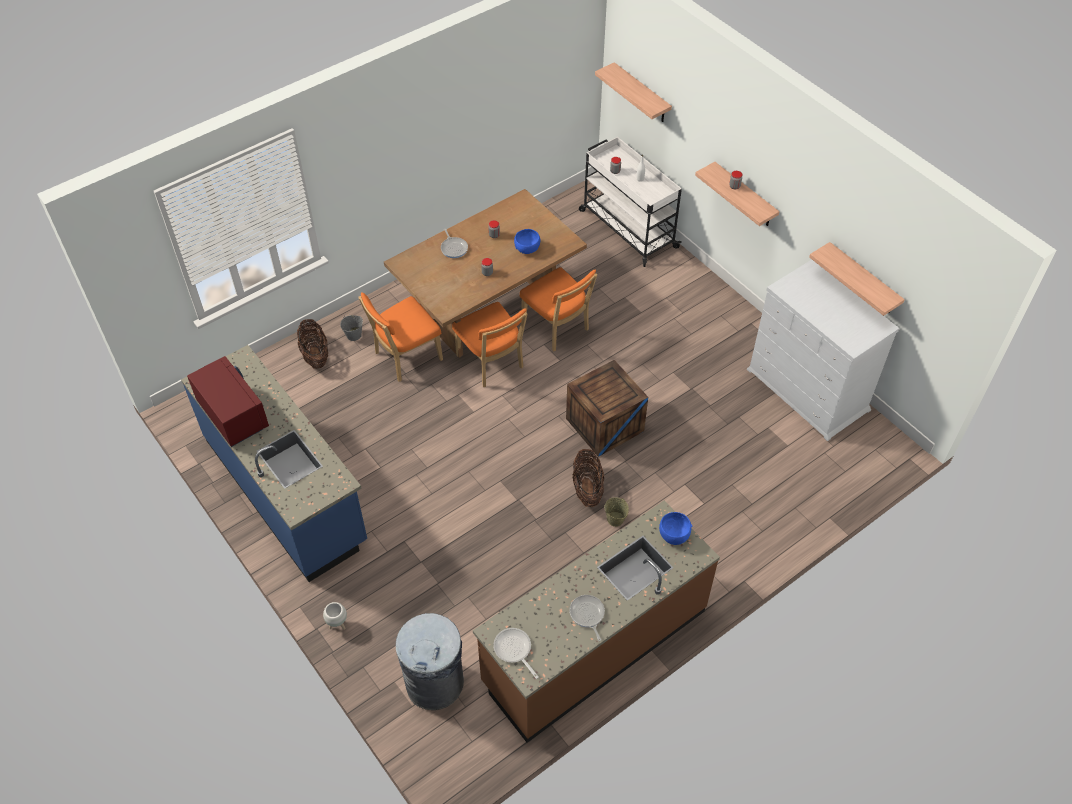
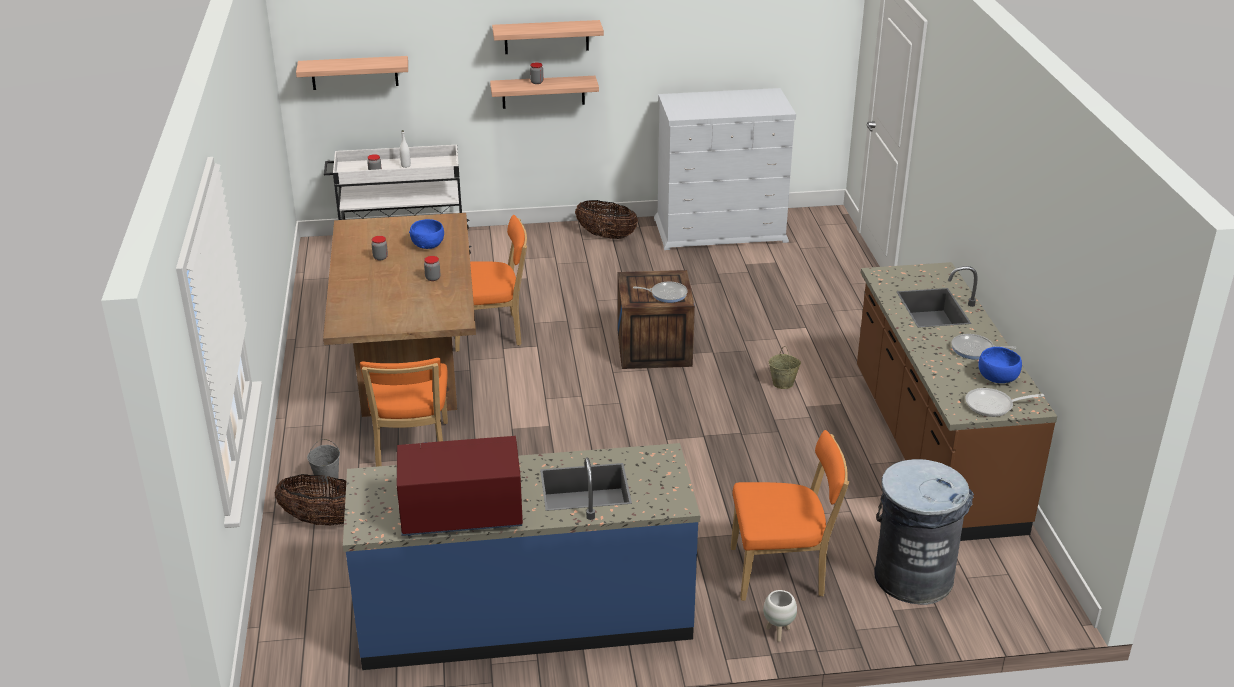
camera: 60 degrees left, 20 degrees down
(454, 248) = (366, 287): frying pan -> frying pan (666, 294)
(491, 364) = (492, 390): orange chair -> orange chair (782, 572)
(587, 489) = (729, 387): basket -> basket (606, 236)
(674, 535) = (909, 276): blue bowl -> blue bowl (998, 378)
(863, 279) = (719, 73): shelf -> shelf (546, 37)

